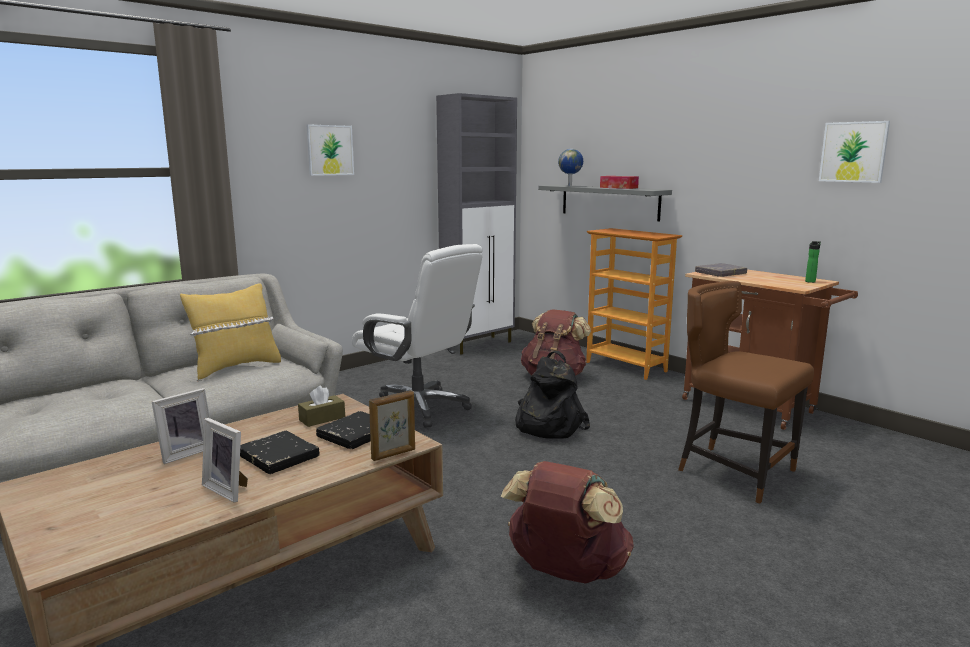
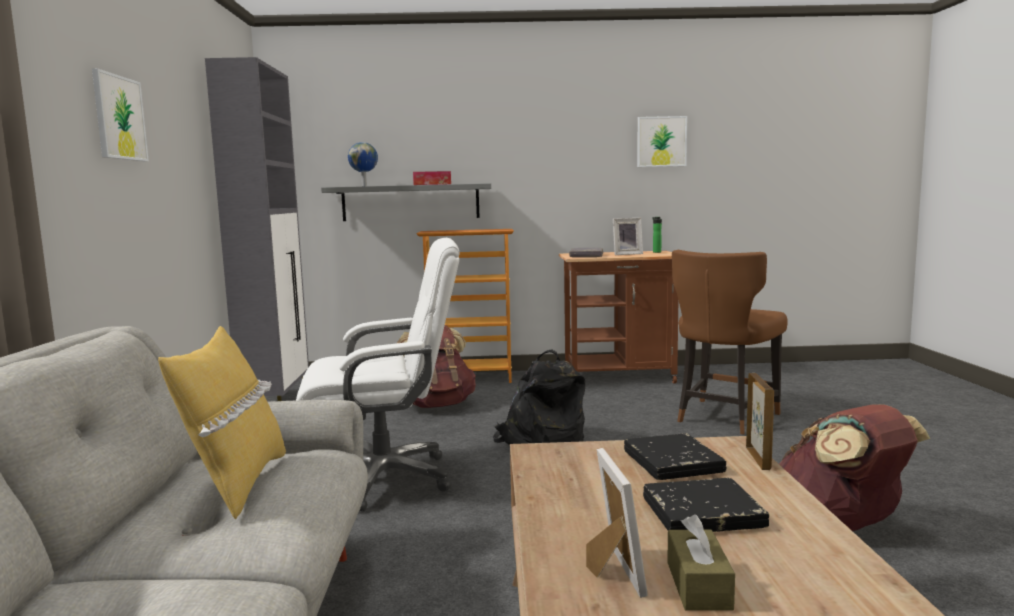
camera: 50 degrees left, 5 degrees down
(229, 489) = (796, 562): picture frame -> picture frame (626, 254)
(322, 418) = (590, 468): brown tissue box -> brown tissue box (698, 585)
(733, 471) = (723, 417): brown chair -> brown chair turned 45 degrees counterclockwise

